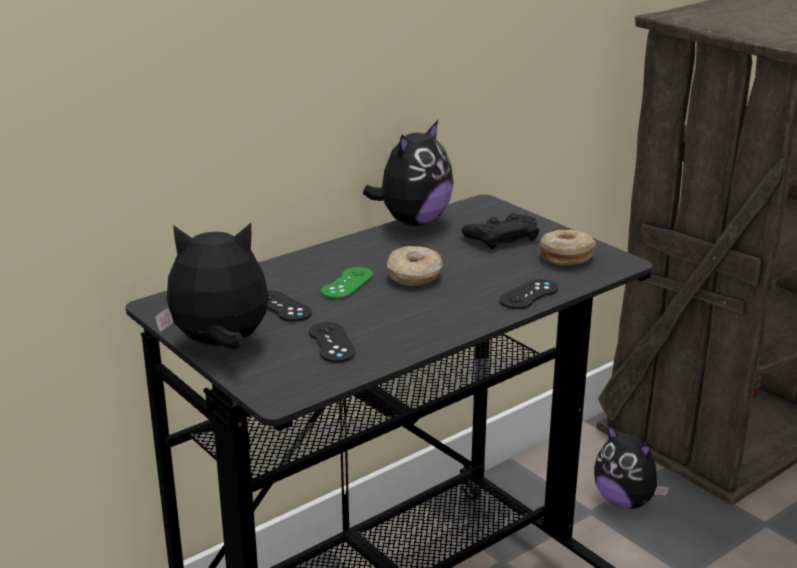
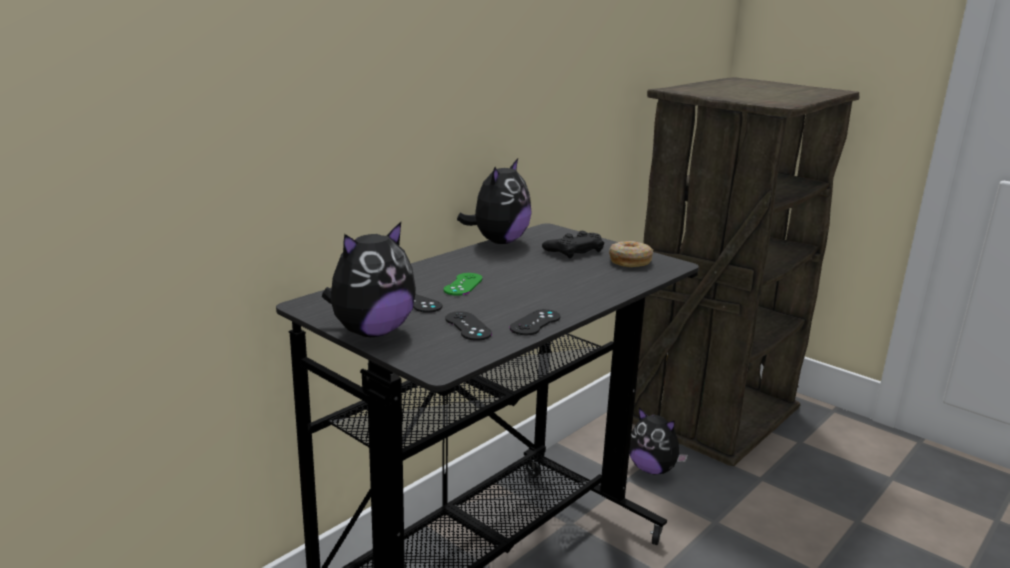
camera: 10 degrees left, 5 degrees down
(220, 345) = (371, 331): plush toy -> plush toy turned 150 degrees clockwise
(414, 276) = (516, 277): donut -> none
(528, 295) = (614, 287): black game controller -> black game controller (535, 323)

